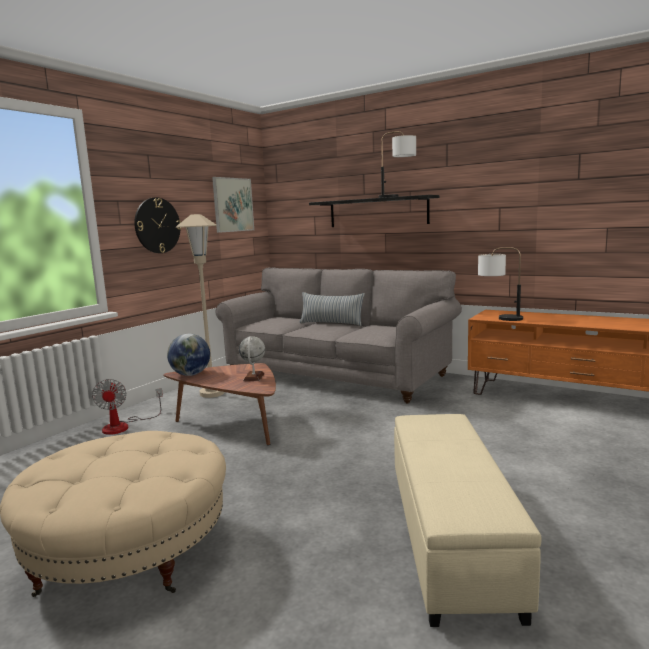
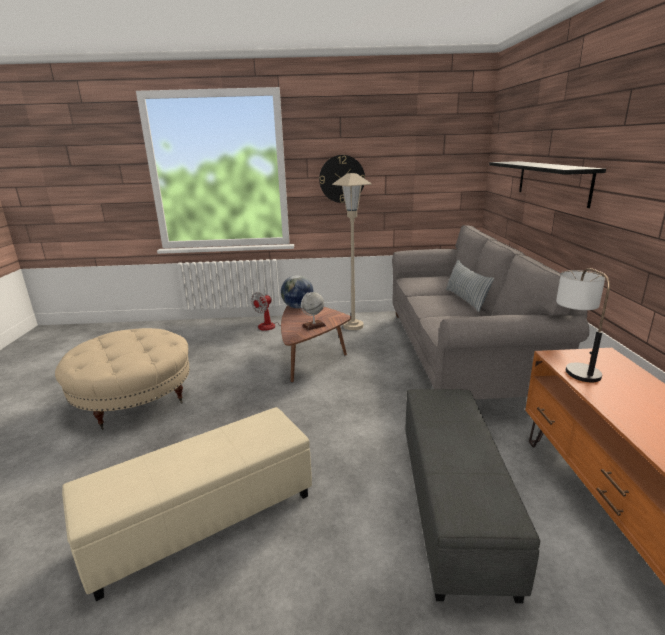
camera: 55 degrees right, 10 degrees up
(233, 205) = (436, 158): picture -> none
(398, 196) = (554, 166): table lamp -> none
(518, 433) = (454, 505): none -> grey ottoman

